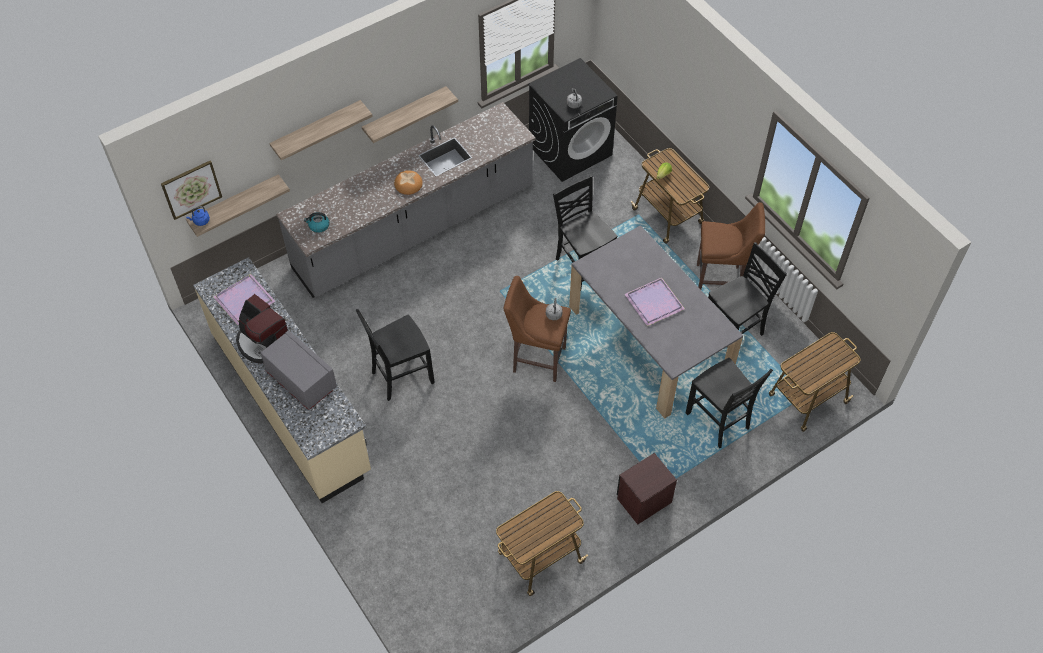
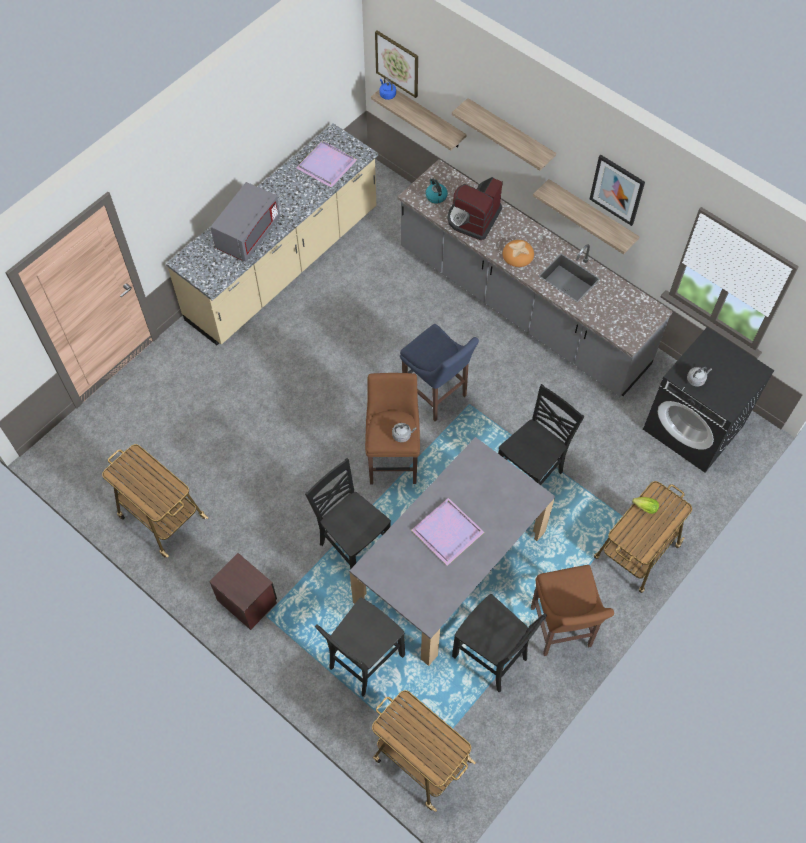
camera: 75 degrees right, 5 degrees up
(263, 341) = (284, 193): coffee machine -> coffee machine (473, 218)
(401, 377) = (337, 344): black chair -> black chair (353, 548)
(417, 71) = (617, 189): none -> picture
(483, 312) = (436, 396): none -> blue stool

